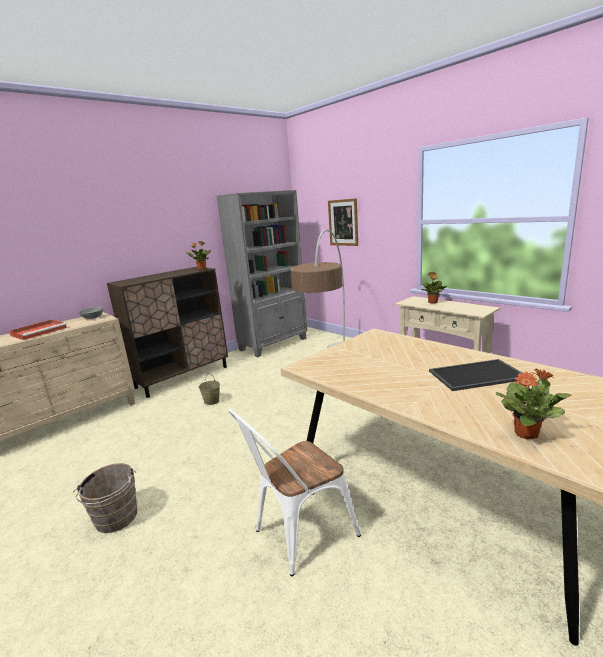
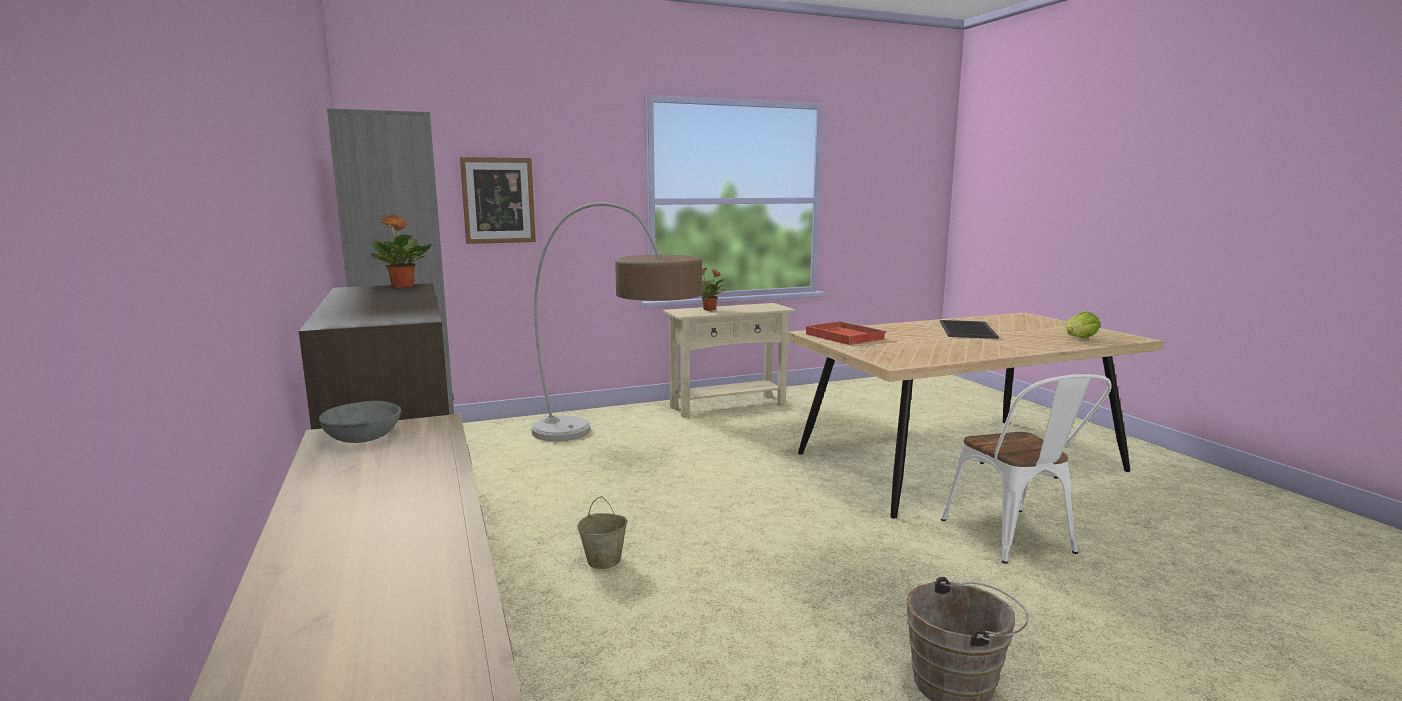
camera: 70 degrees left, 5 degrees down
(40, 331) = (378, 497): red tray -> red tray (843, 336)
(527, 433) = (1079, 338): potted plant -> lettuce

